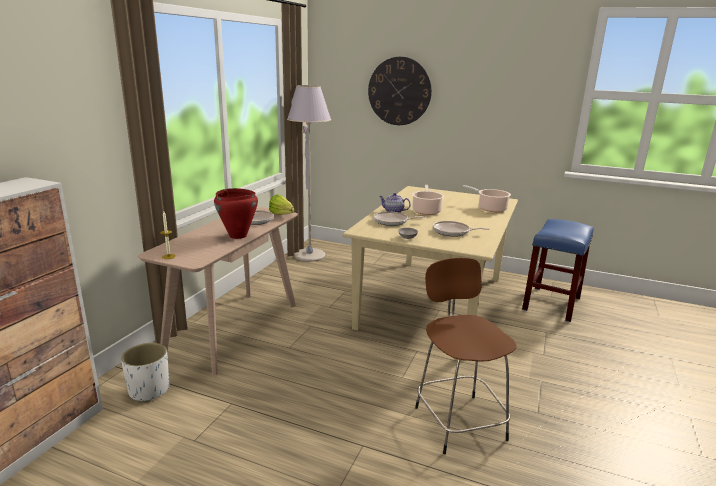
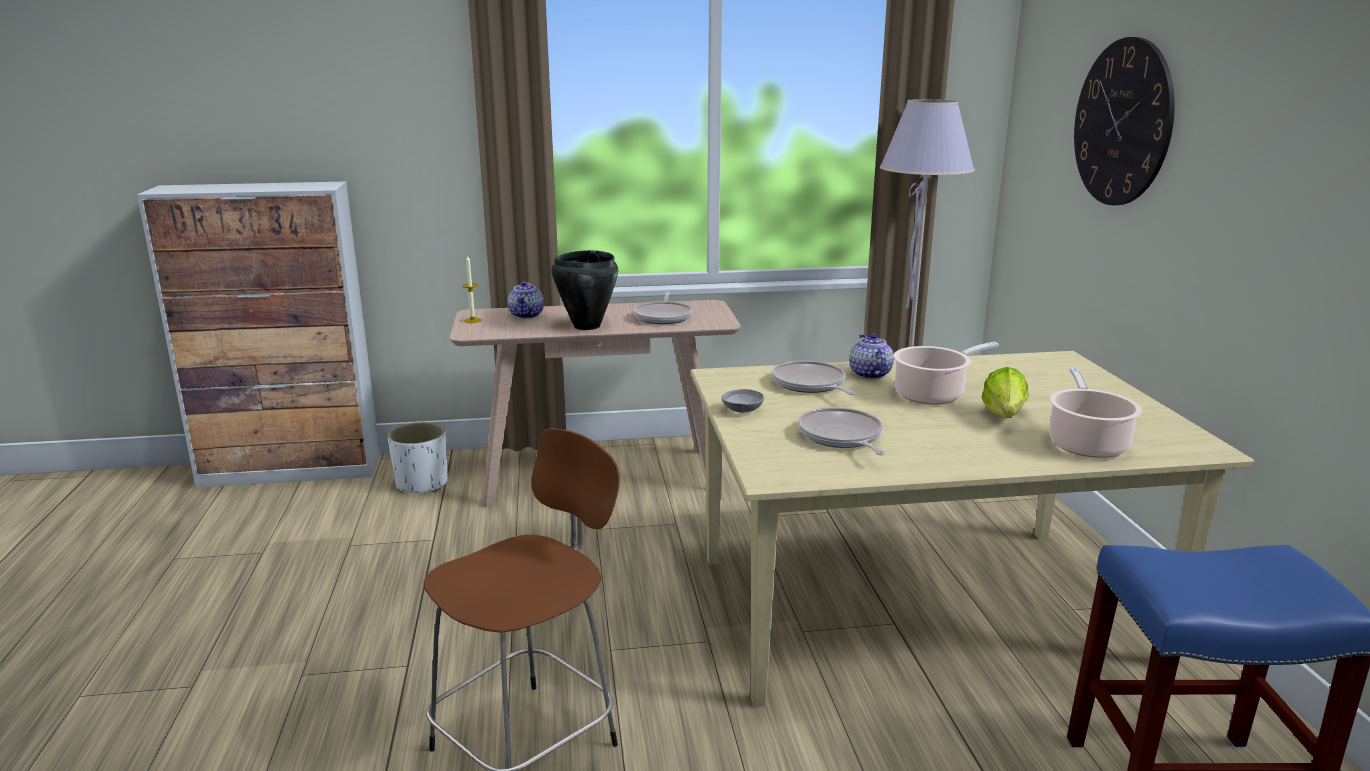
camera: 60 degrees right, 0 degrees up
(188, 243) = (527, 315): none -> teapot
(238, 236) = (586, 326): red cooking pot -> black cooking pot
(283, 215) = (711, 323): lettuce -> lettuce (1002, 419)

